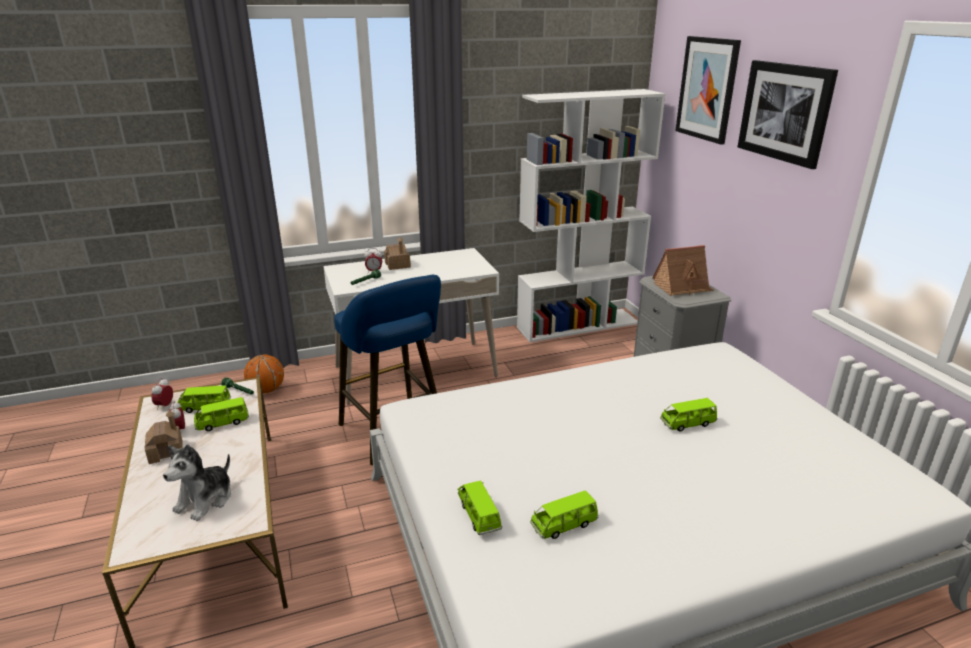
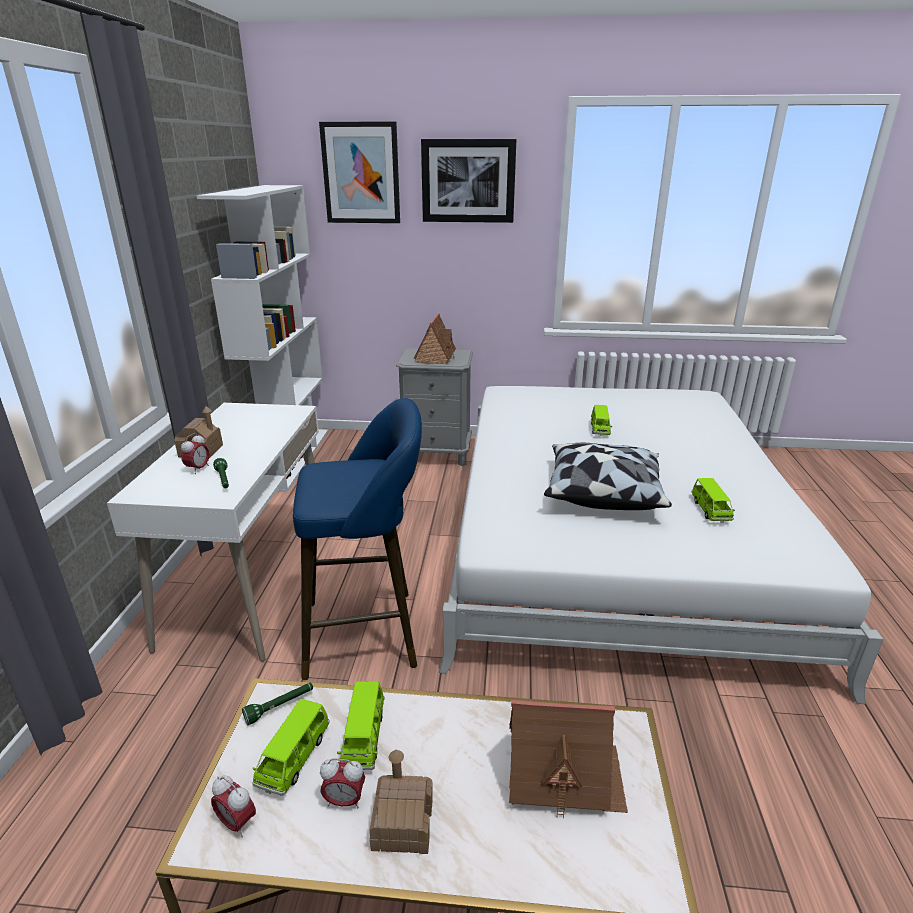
camera: 65 degrees left, 0 degrees up
(205, 500) = (563, 774): plush toy -> toy house
(266, 390) = (120, 751): basketball -> none
(479, 515) = (689, 545): green toy car -> none
(542, 448) = (602, 492): none -> pillow

